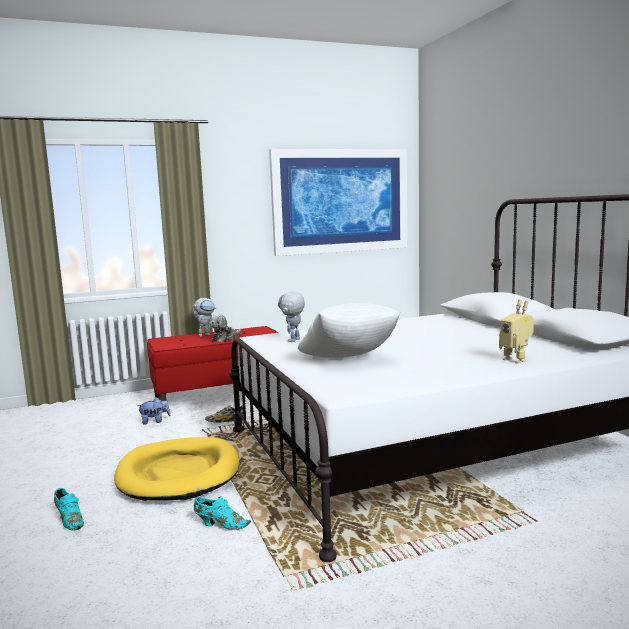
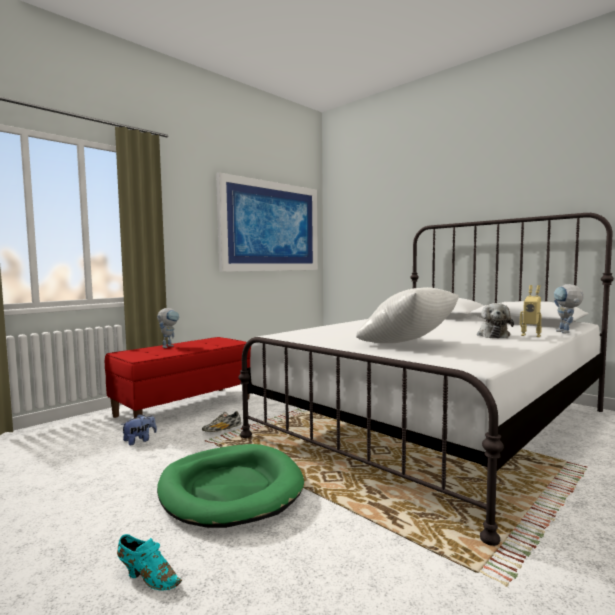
camera: 25 degrees left, 5 degrees down
(179, 473) = (231, 489): yellow dog bed -> green dog bed
(220, 525) = (343, 534): turquoise shoe -> none
(225, 339) = (196, 348): plush toy -> plush toy (493, 335)
(293, 341) = (318, 336): toy robot -> toy robot (566, 333)

